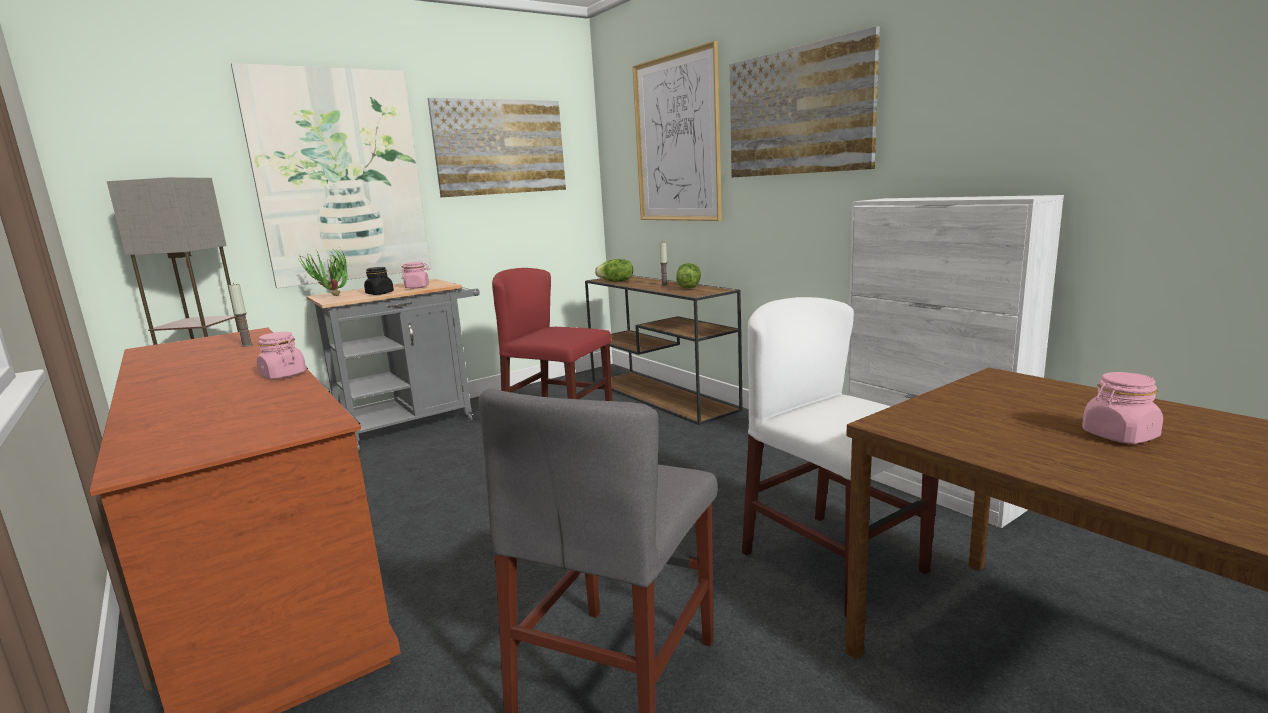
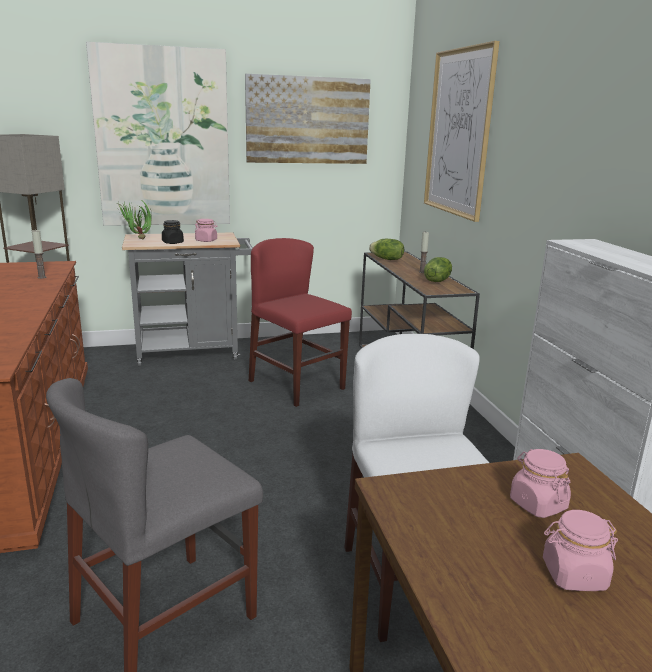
camera: 20 degrees right, 5 degrees up
(283, 375) = (26, 314): pink jar -> pink jar (537, 504)
(797, 112) = (547, 129): picture -> none

